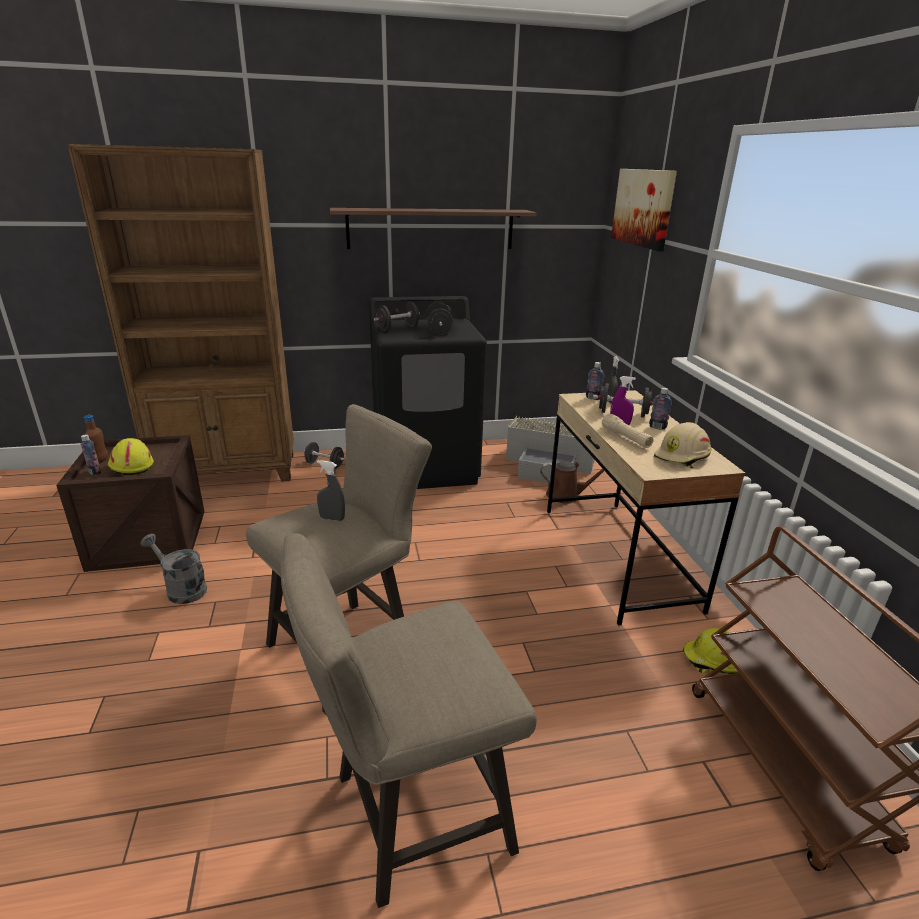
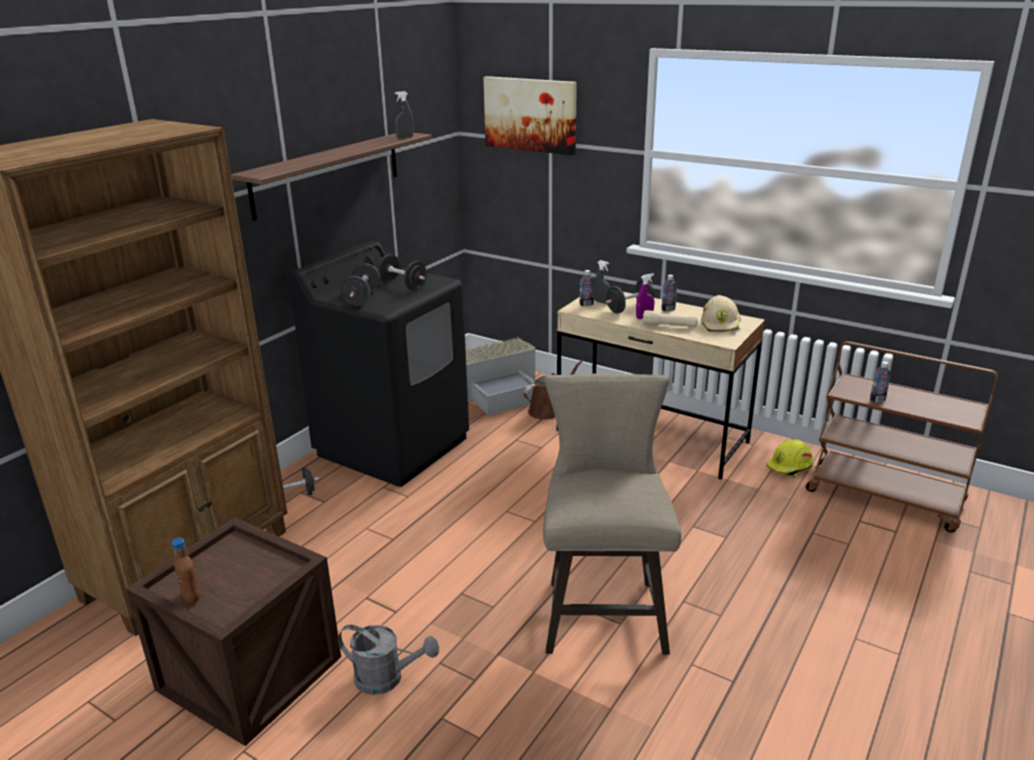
camera: 45 degrees left, 0 degrees up
(95, 472) = (219, 608): bottle -> bottle (877, 400)
(131, 466) = (244, 578): yellow hard hat -> none
(181, 589) = (387, 678): grey watering can -> grey watering can turned 150 degrees counterclockwise
(332, 518) = (606, 482): grey spray bottle -> grey spray bottle (405, 137)
(409, 815) = (799, 656): beige stool -> none

